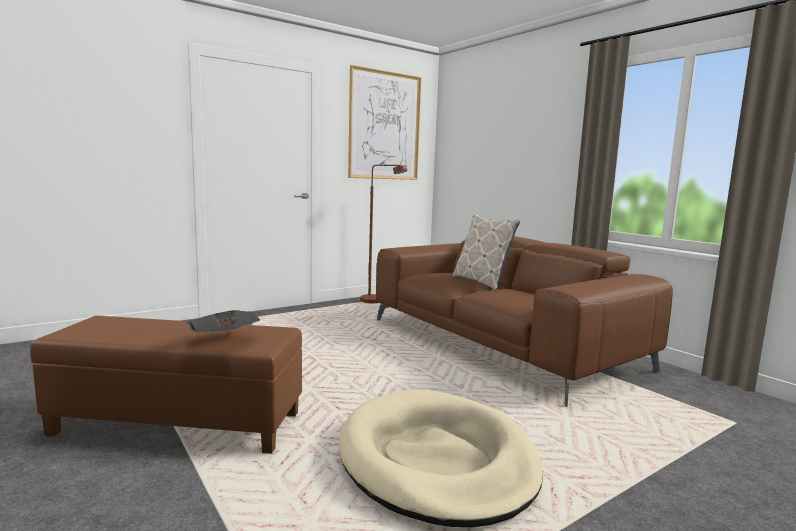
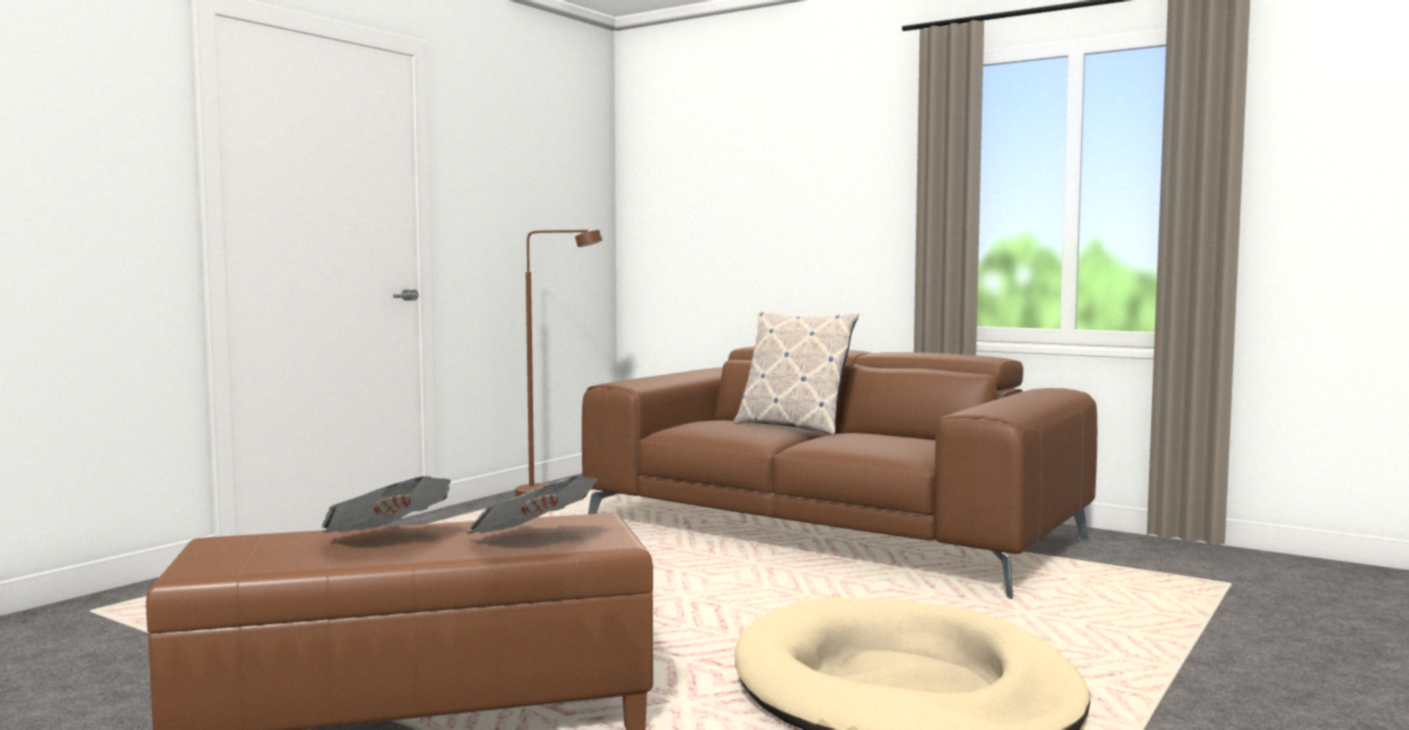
camera: 20 degrees left, 5 degrees down
(163, 330) = (387, 541): none -> newspaper
(384, 126) = (536, 158): picture -> none

